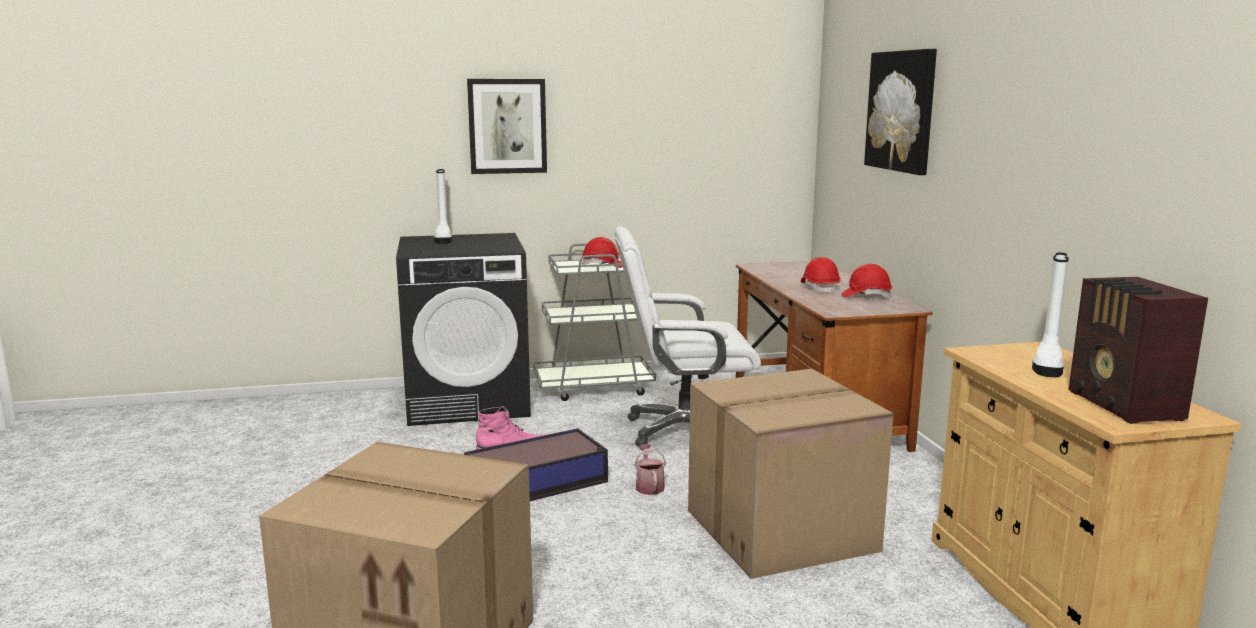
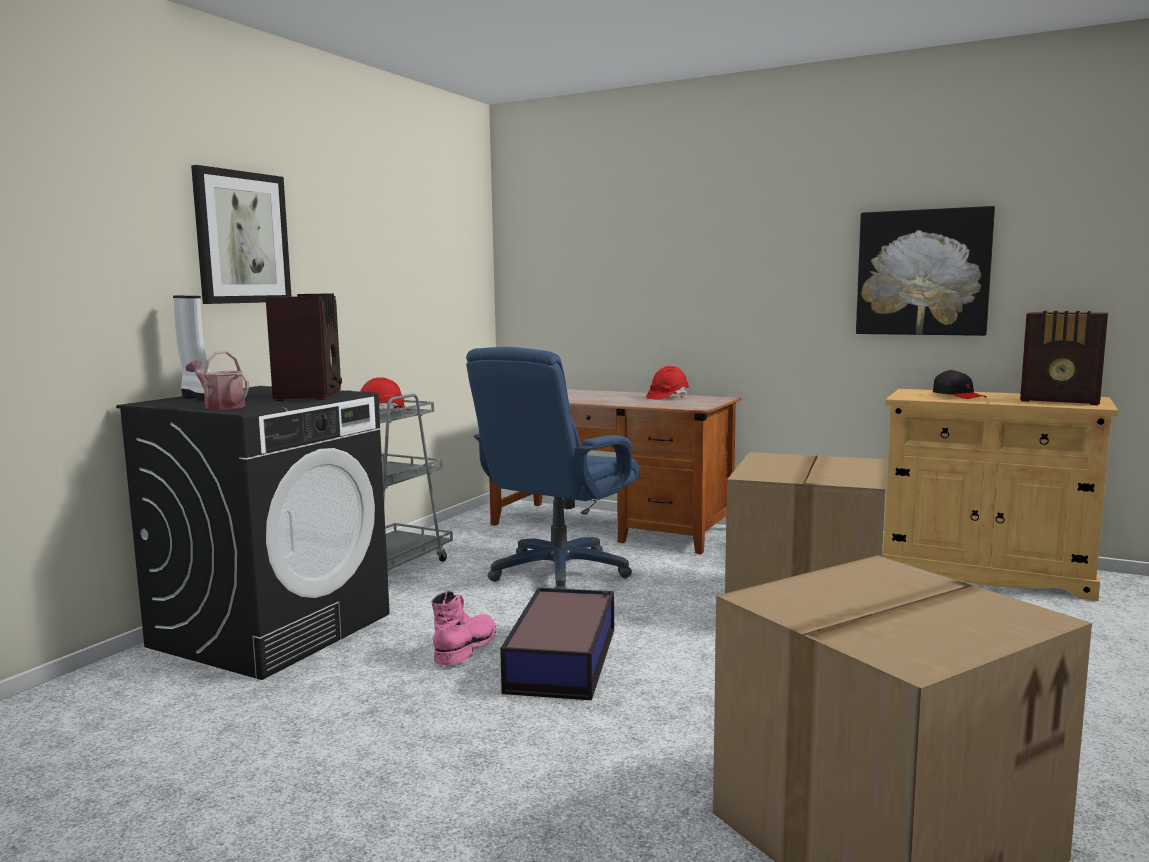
camera: 50 degrees left, 5 degrees down
(488, 247) = (310, 395): none -> radio
(649, 486) = (651, 618): watering can -> watering can (221, 406)
(684, 431) = (558, 572): white office chair -> blue office chair
(819, 288) = (617, 399): red hard hat -> none
(901, 111) = (653, 226): picture -> picture (923, 272)
(1047, 365) = (958, 395): white boot -> black cap

